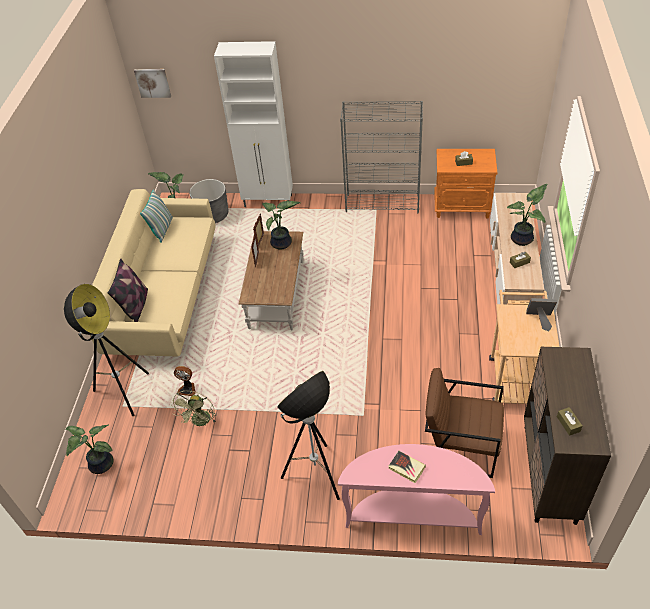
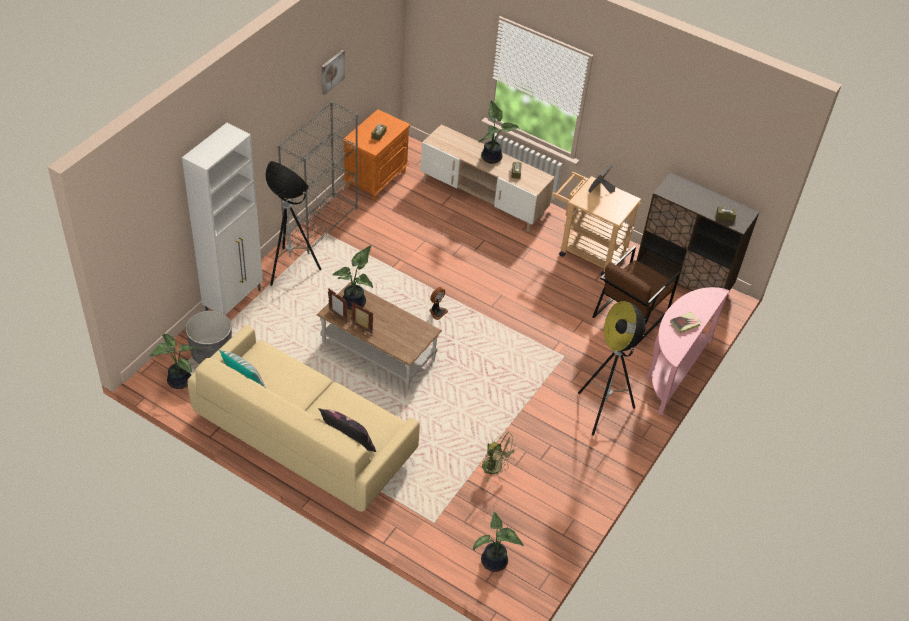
camera: 70 degrees left, 0 degrees up
(123, 393) = (416, 516): floor lamp -> floor lamp (290, 268)
(153, 82) = (121, 249): picture -> picture (332, 71)
(187, 389) = (449, 464): fan -> fan (437, 312)

